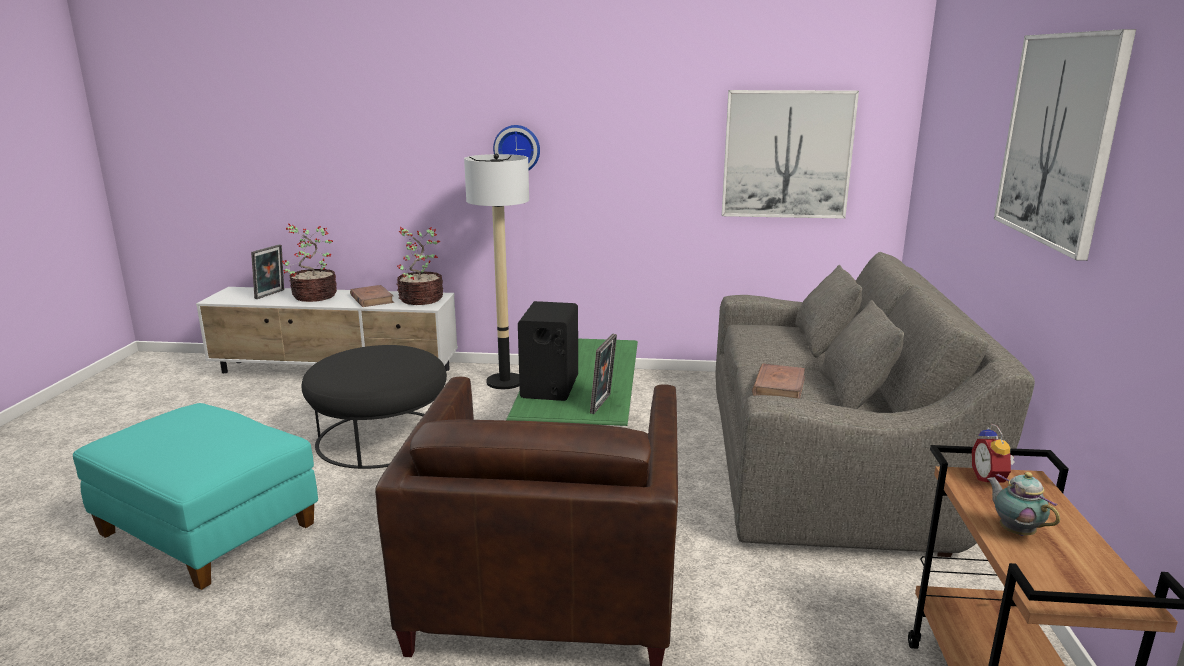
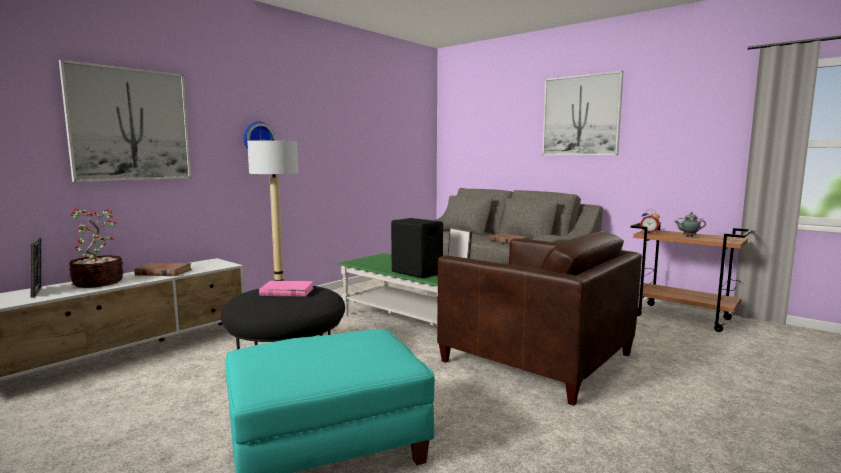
camera: 55 degrees left, 10 degrees down
(383, 359) = (287, 292): none -> pink book
(420, 300) = (207, 264): potted plant -> none
(787, 154) = (394, 145): picture -> picture (130, 125)

